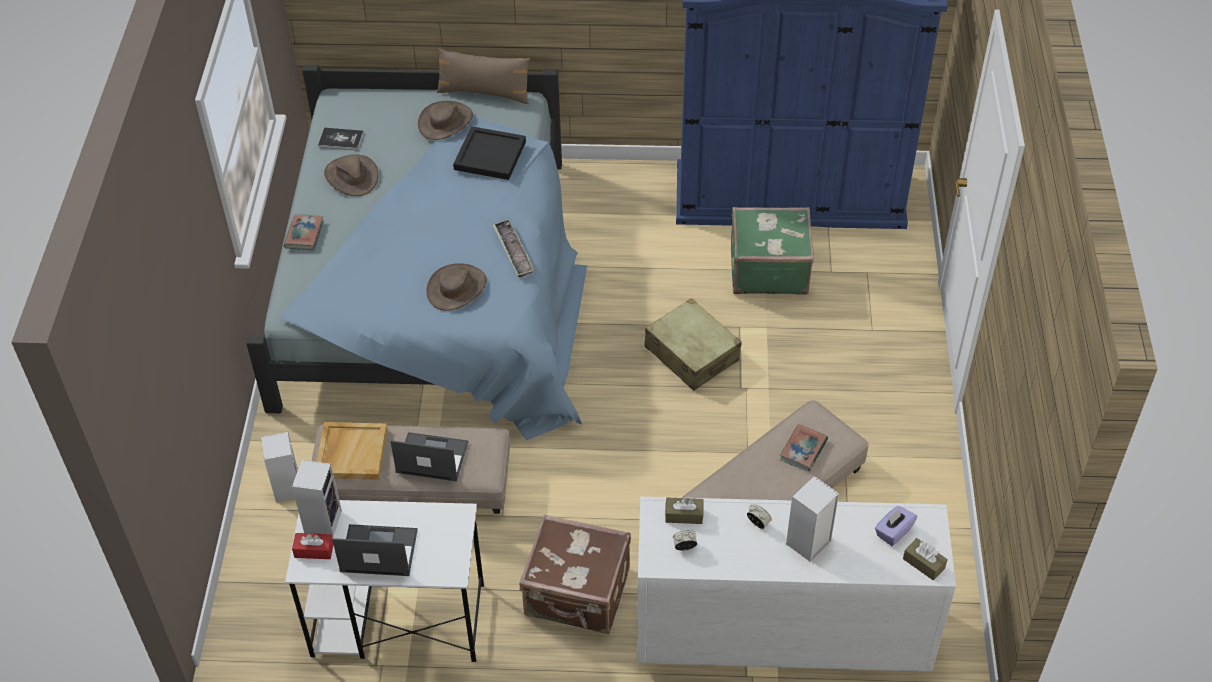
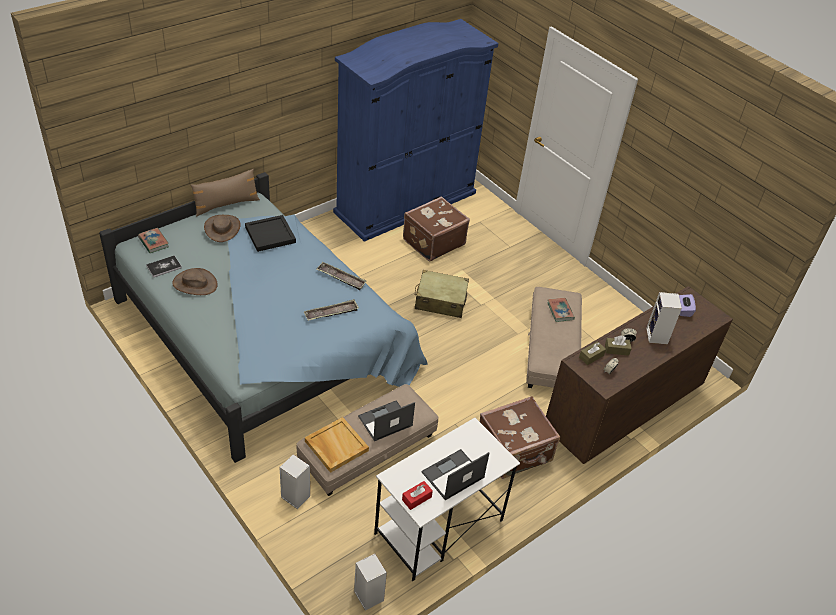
camera: 45 degrees left, 5 degrees down
(304, 234) = (201, 330): book -> book (153, 242)
(322, 520) = (402, 479): speaker -> speaker (367, 595)
(457, 288) = (331, 313): brown hat -> tray
(768, 269) = (433, 242): green suitcase -> brown suitcase
(780, 633) = (622, 409): white dresser -> brown dresser
(923, 563) = (710, 316): brown tissue box -> brown tissue box (616, 350)

